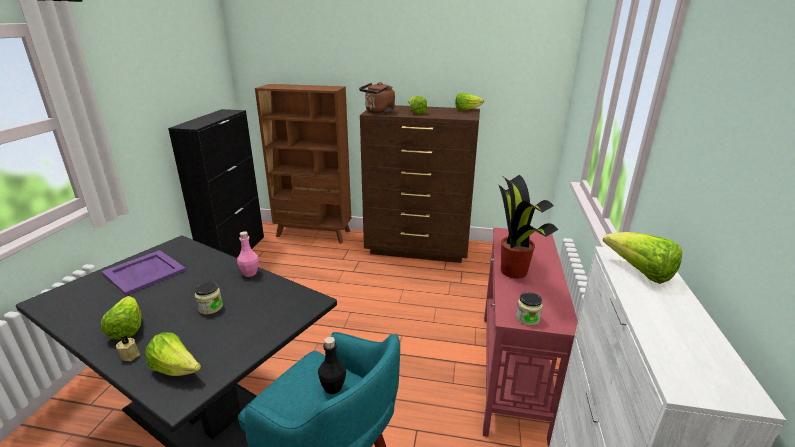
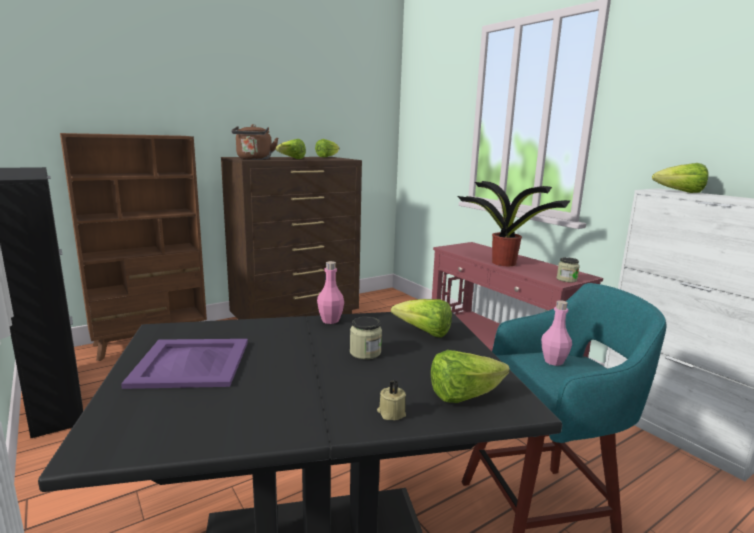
camera: 45 degrees left, 10 degrees down
(127, 329) = (324, 403): lettuce -> lettuce (424, 333)
(333, 387) = (553, 361): black bottle -> pink bottle

